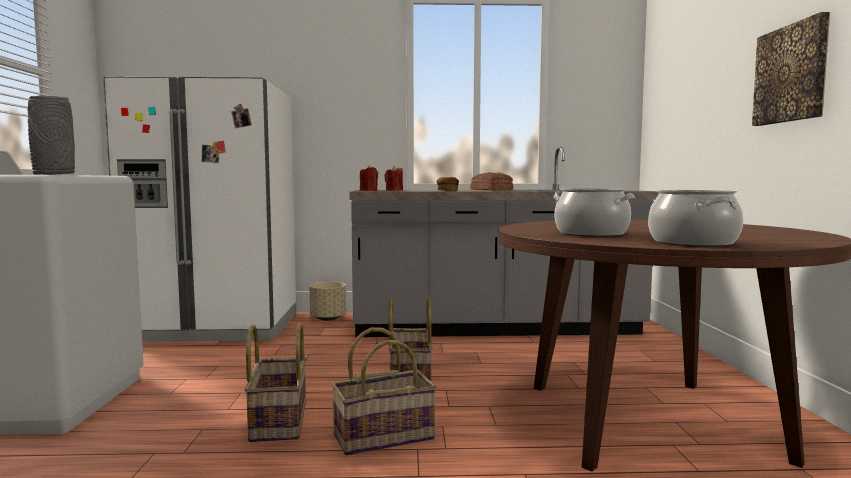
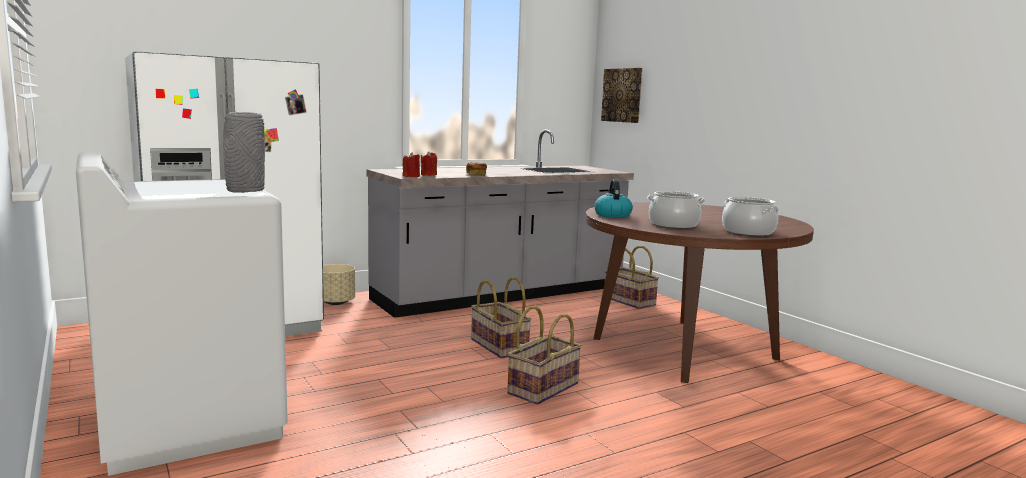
camera: 30 degrees left, 5 degrees up
(277, 421) = (450, 394): basket -> basket (628, 301)
(491, 190) = (499, 170): bread -> none
(538, 225) = (612, 215): none -> kettle
(791, 74) = (747, 102): picture -> picture (622, 95)

